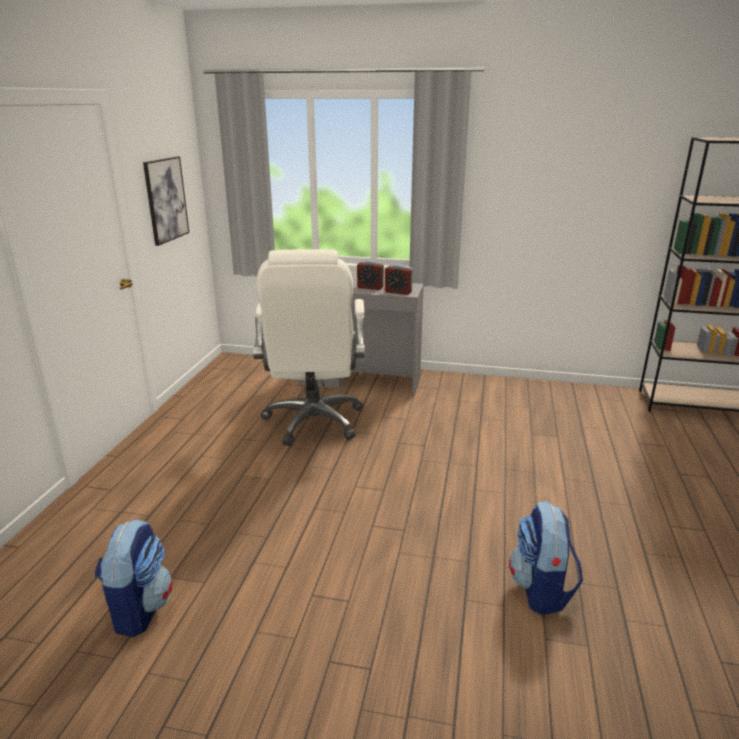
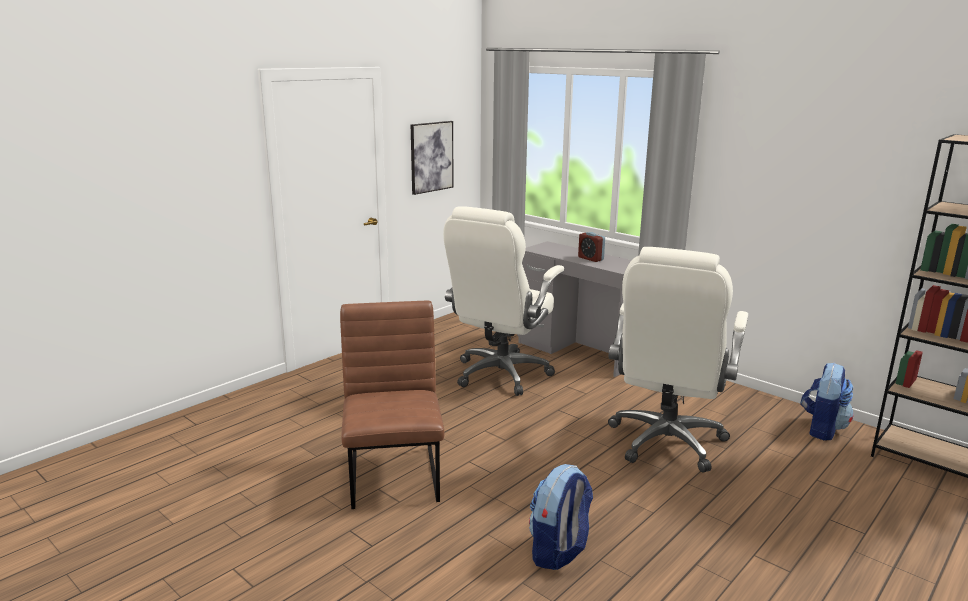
camera: 30 degrees right, 5 degrees down
(140, 608) = (266, 457): backpack -> backpack (822, 429)
(312, 569) = (394, 474): none -> brown chair
(398, 292) = (611, 266): alarm clock -> none
(512, 446) = (666, 443): none -> white office chair

